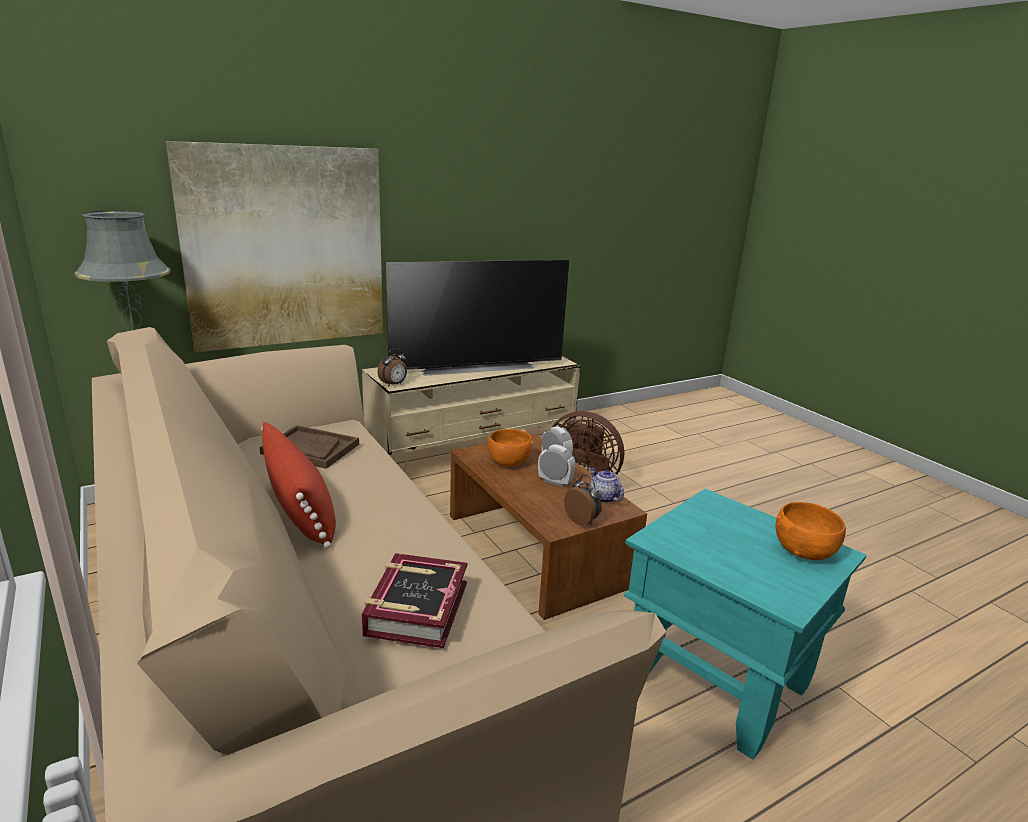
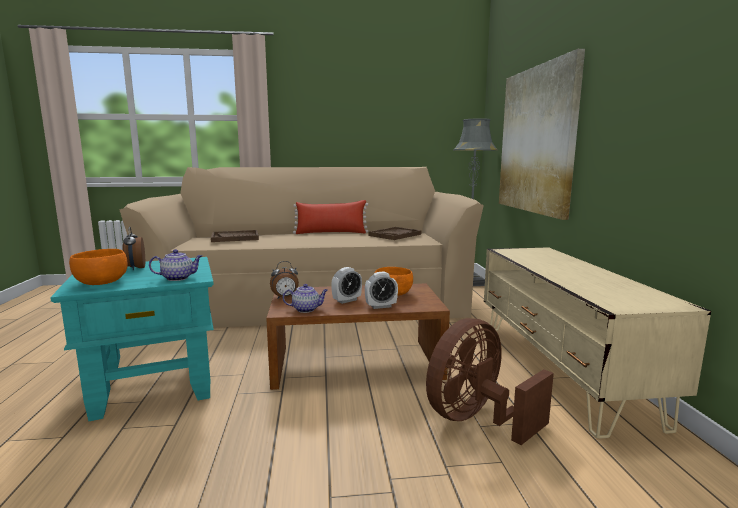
camera: 115 degrees right, 10 degrees down
(394, 384) = (507, 250): alarm clock -> alarm clock (135, 268)
(416, 608) = (235, 238): book -> brown tray
(476, 366) = (571, 272): television -> none
(725, 511) = (178, 278): none -> teapot

